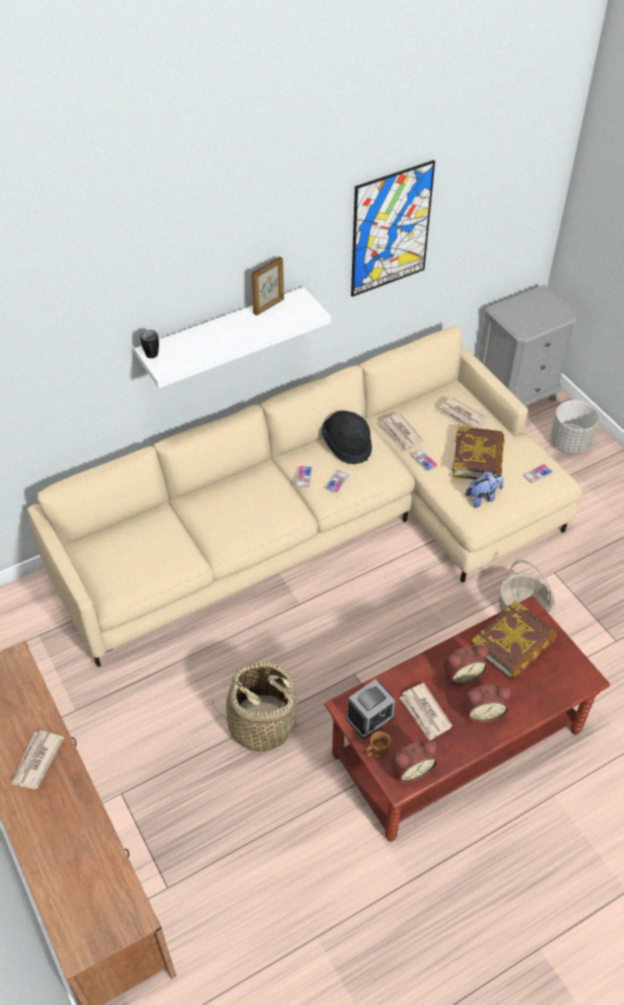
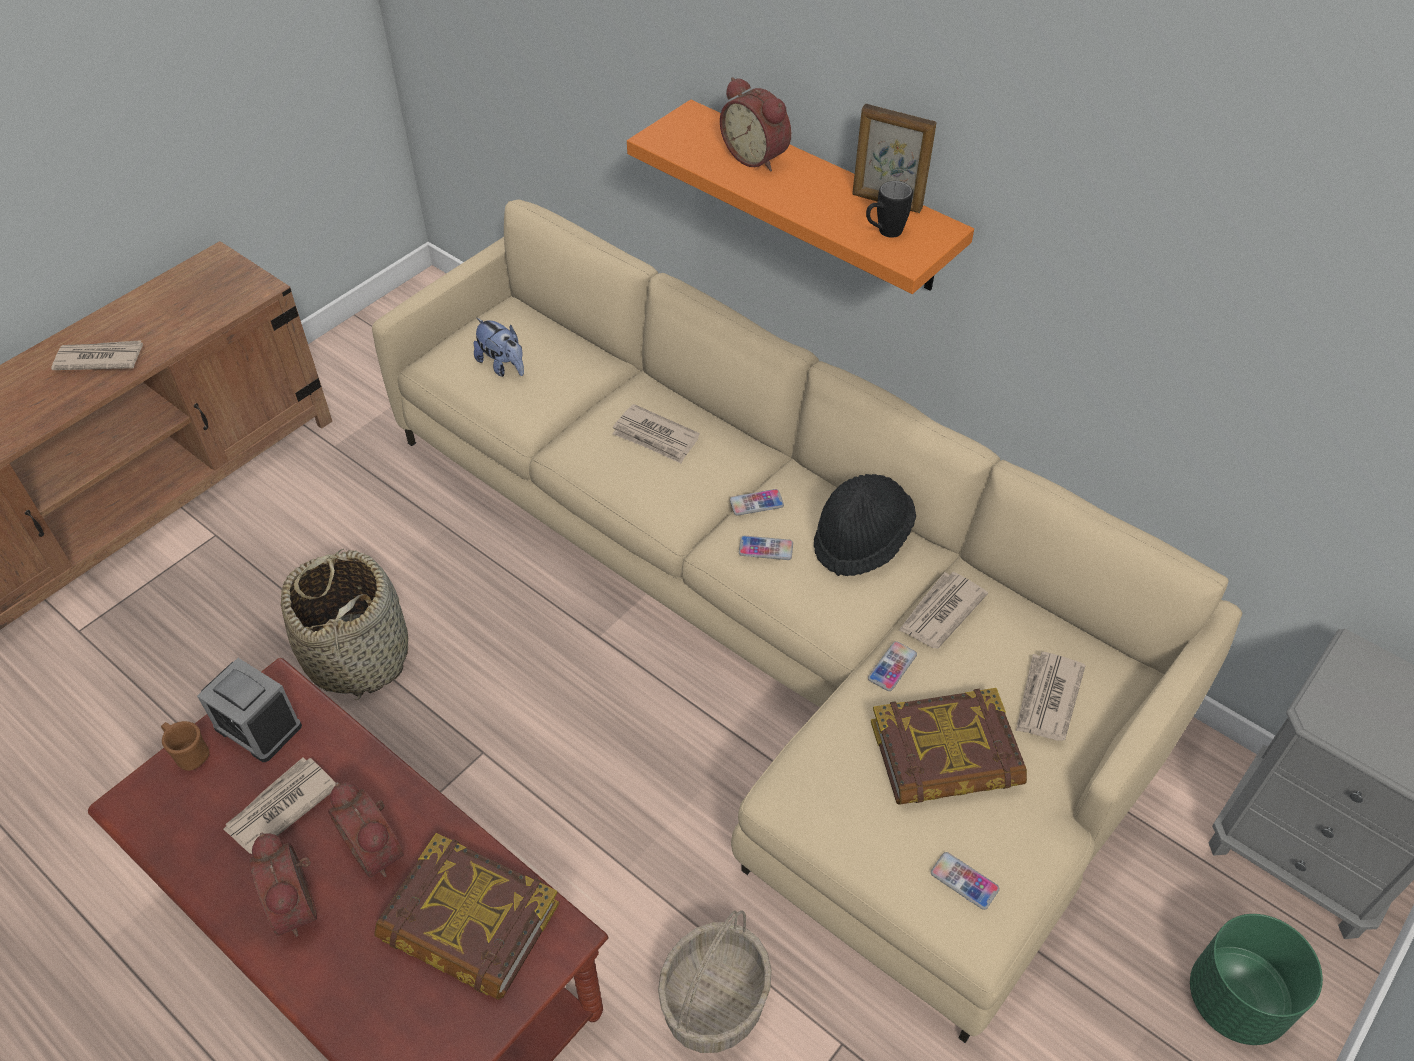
camera: 70 degrees right, 0 degrees up
(152, 357) = (679, 120): black mug -> black mug (883, 233)
(222, 335) = (821, 197): white shelf -> orange shelf
(236, 504) = (655, 437): none -> newspaper
(391, 230) = (1182, 259): picture -> none
(411, 769) = (160, 814): alarm clock -> alarm clock (757, 156)
(483, 498) = (846, 792): plush toy -> plush toy (503, 366)
(569, 442) = (1234, 999): grey planter -> green planter

